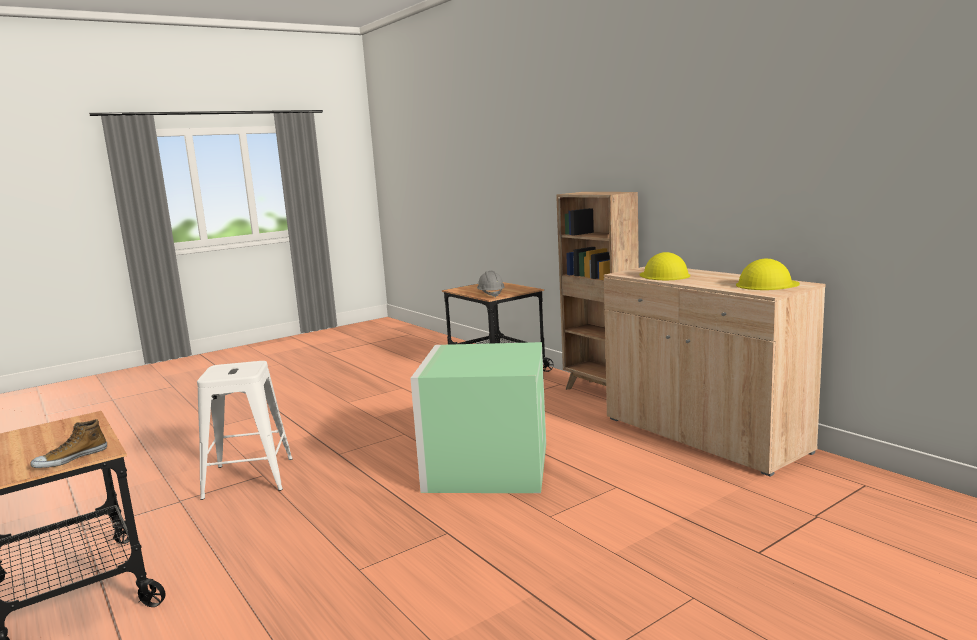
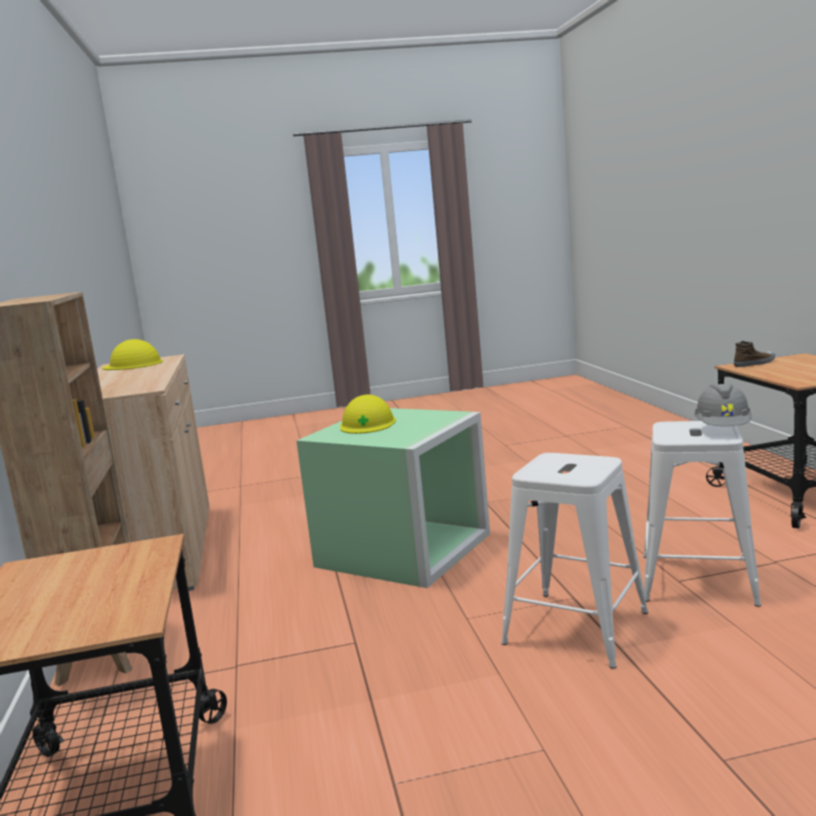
camera: 155 degrees left, 0 degrees up
(336, 439) = (576, 628): none -> white stool
(490, 294) = (133, 559): grey hard hat -> grey hard hat (723, 429)
(664, 275) = (134, 382): yellow hard hat -> yellow hard hat (367, 424)

